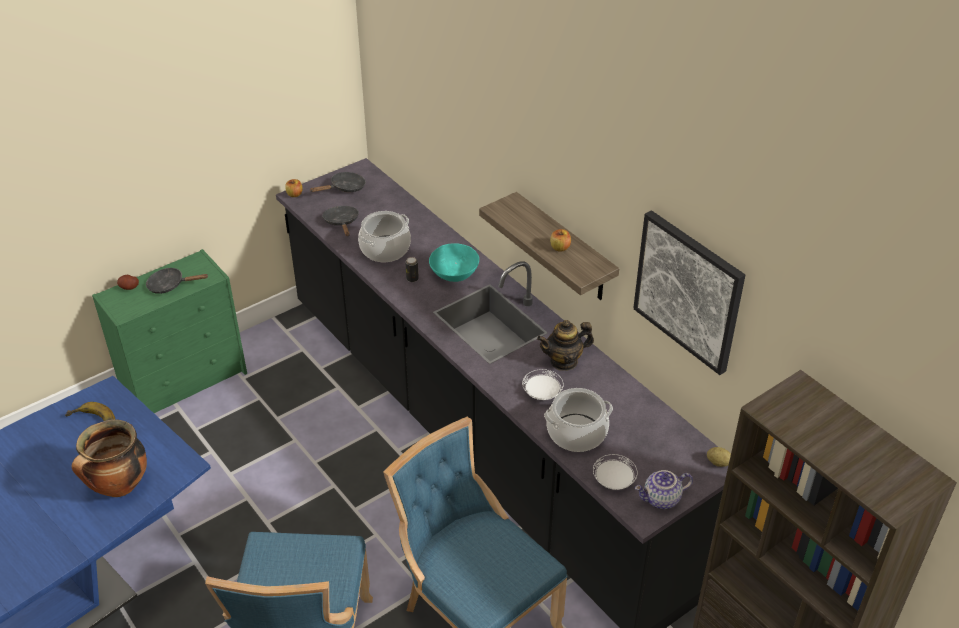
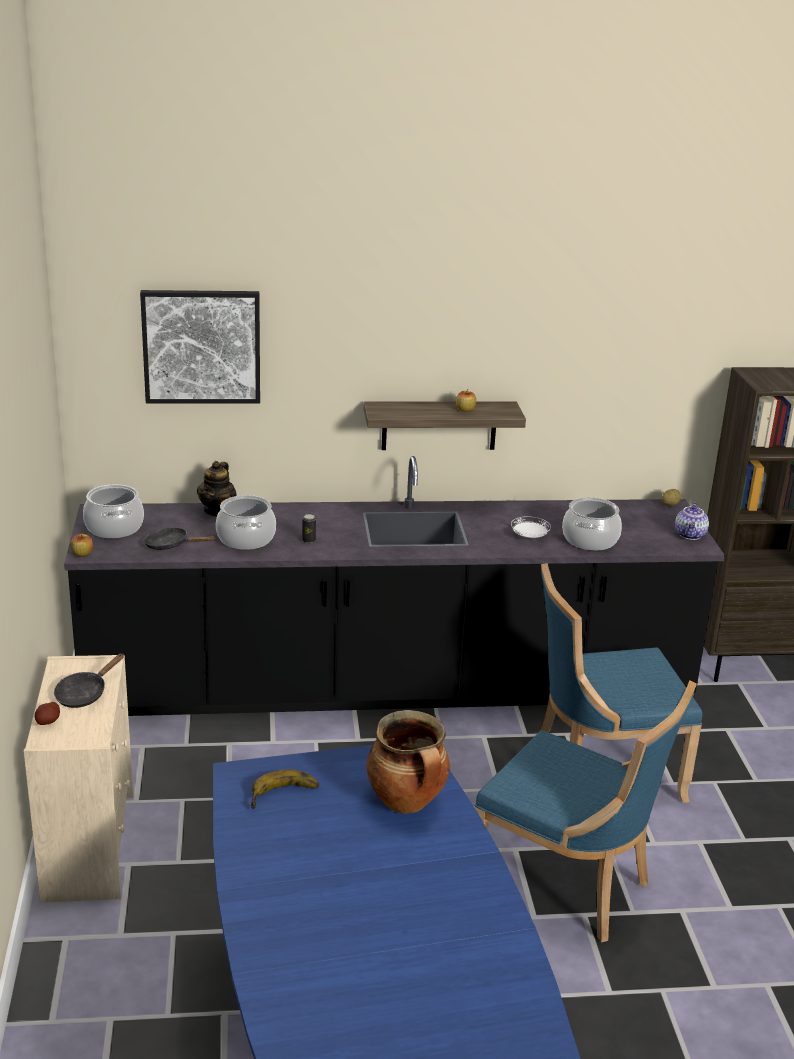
camera: 60 degrees left, 15 degrees down
(186, 381) = (89, 844): green dresser -> beige dresser
(344, 188) = (115, 528): black frying pan -> cooking pot
(454, 274) = (328, 521): turquoise bowl -> none
(564, 361) = (500, 517): teapot -> teapot (217, 510)
(613, 480) = (655, 544): white plate -> none
(688, 291) = (603, 373): picture -> picture (201, 346)

